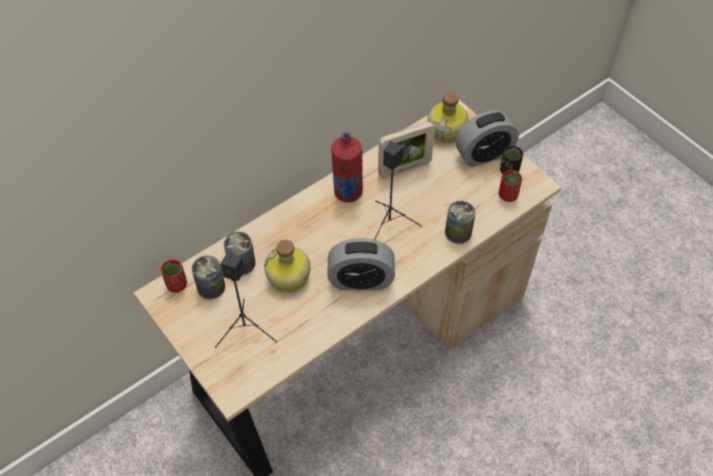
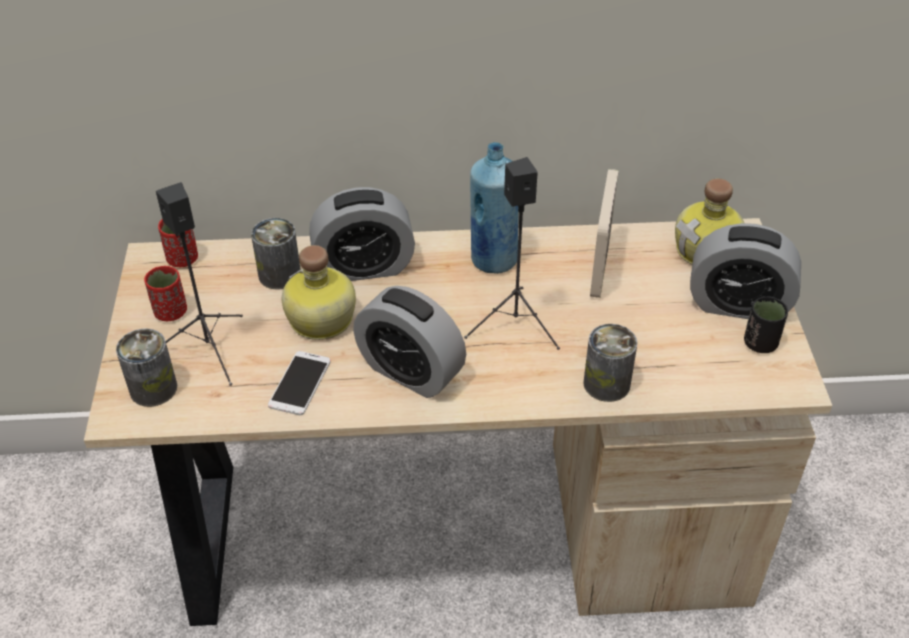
camera: 35 degrees right, 10 degrees down
(211, 287) = (218, 282): can -> can (153, 388)
(284, 233) = (364, 267): none -> alarm clock
(311, 319) = (300, 383): none -> phone
(347, 192) = (493, 260): red bottle -> blue bottle
(404, 169) = (599, 269): picture frame -> picture frame turned 90 degrees clockwise
(507, 195) = (730, 373): red cup -> red cup (171, 312)

